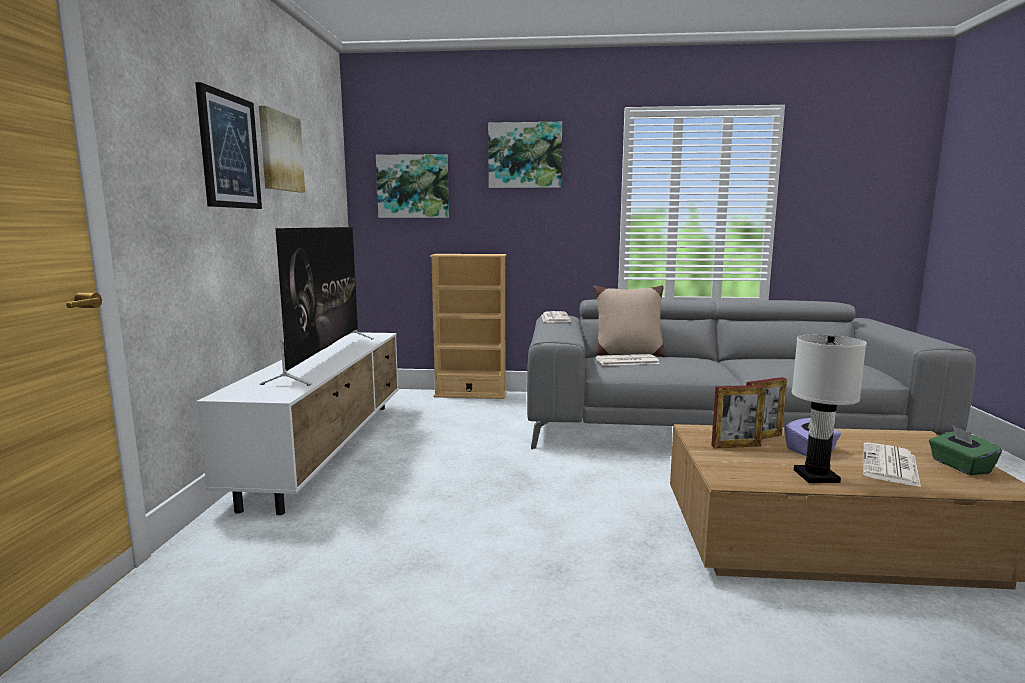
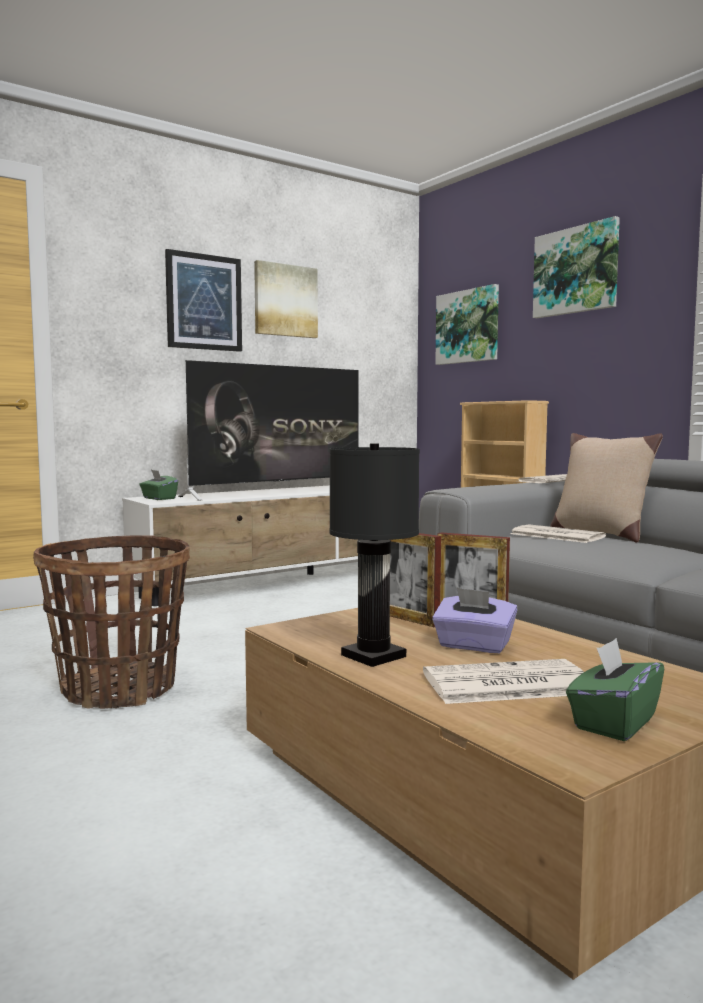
camera: 50 degrees right, 5 degrees down
(252, 392) = (158, 498): none -> green tissue box
(508, 598) = (119, 689): none -> basket
(816, 476) = (374, 656): white table lamp -> black table lamp

